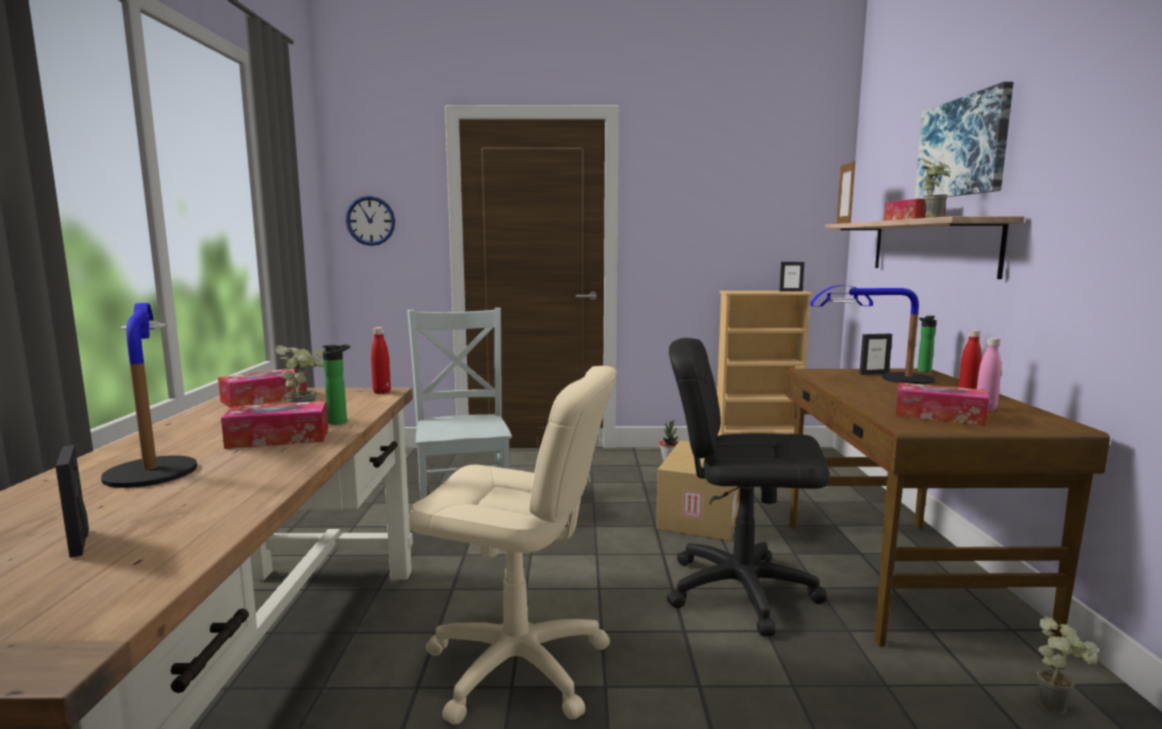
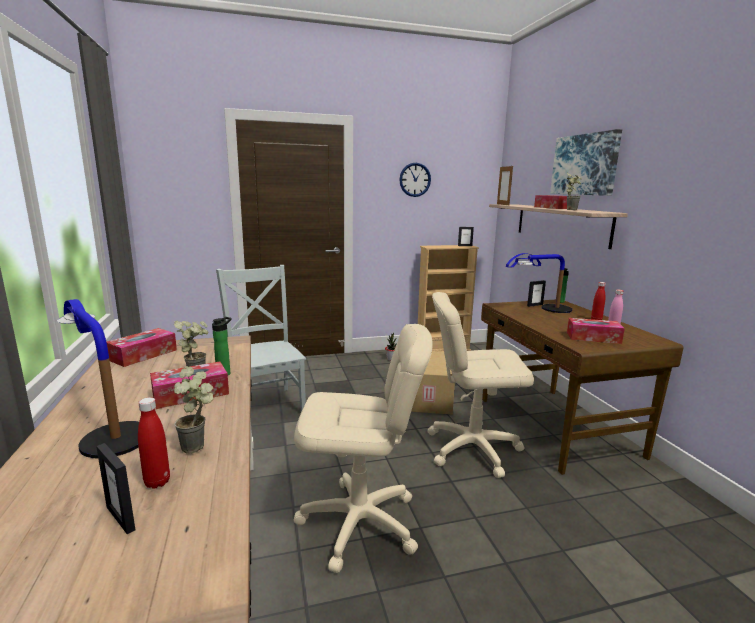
camera: 15 degrees left, 5 degrees up
(370, 220) = (166, 195): wall clock -> wall clock (415, 179)
(382, 392) = (232, 341): red bottle -> red bottle (157, 482)
(740, 590) = (472, 448): black office chair -> beige office chair
(1058, 707) = (660, 497): potted plant -> potted plant (200, 447)

